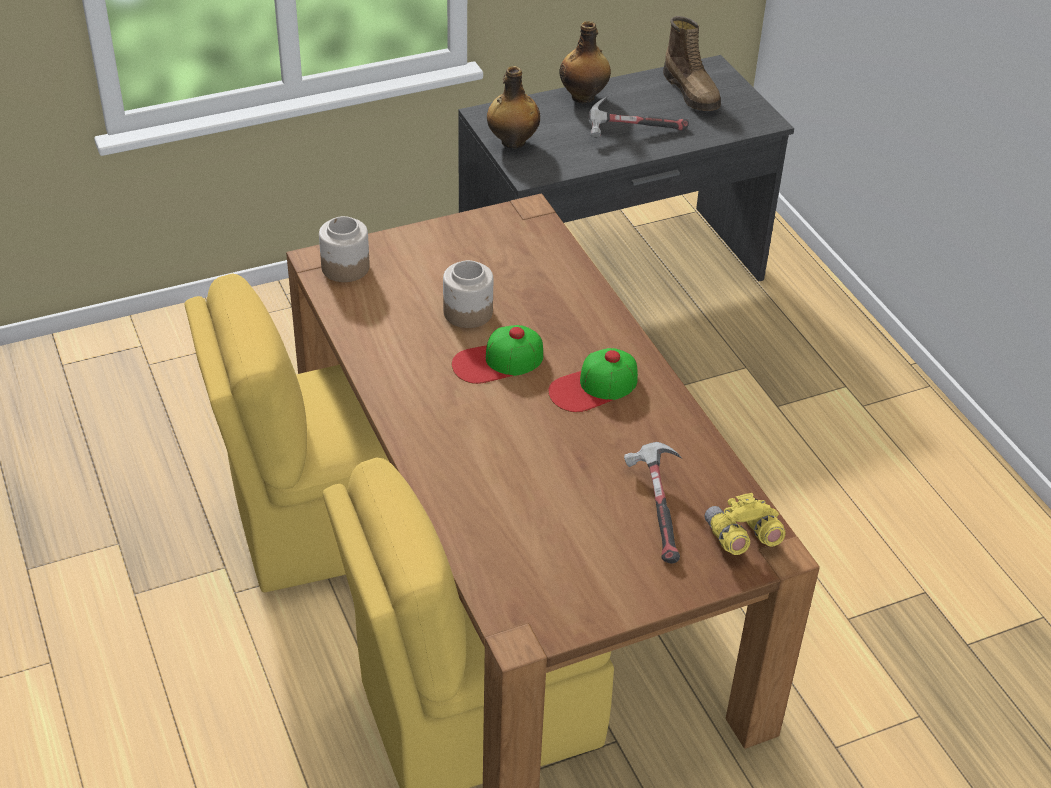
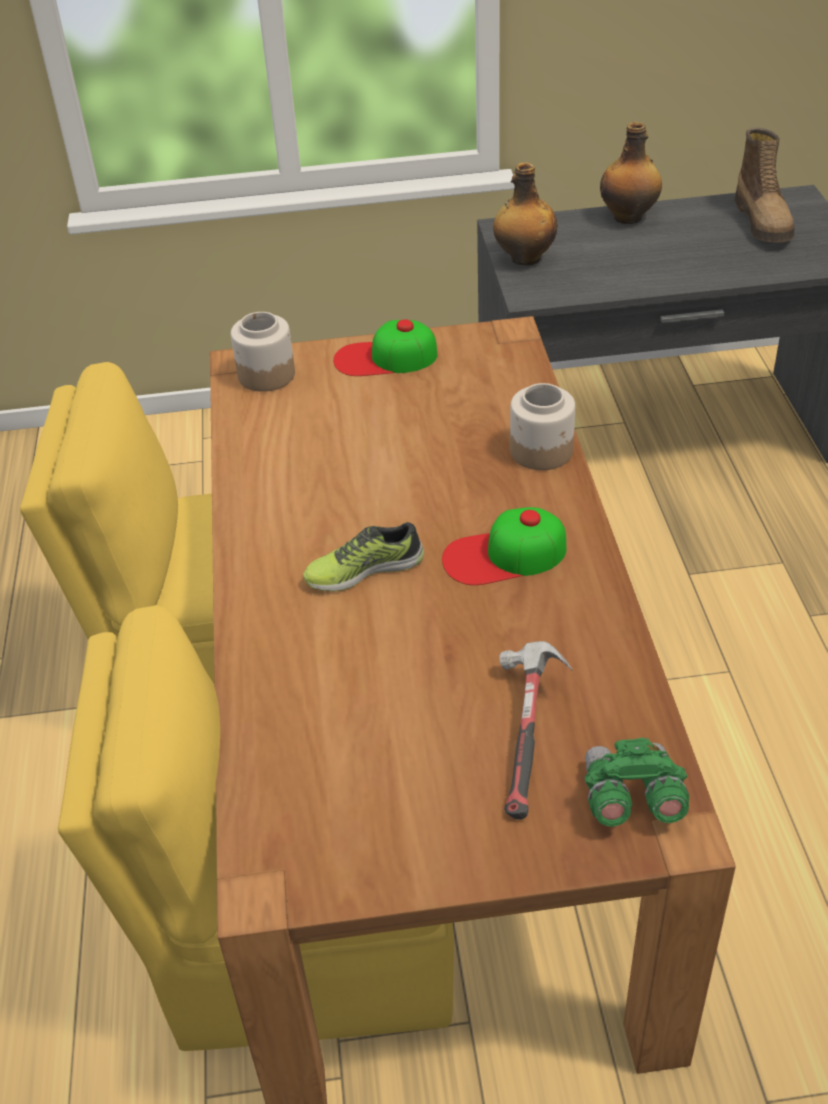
camera: 20 degrees right, 0 degrees up
(468, 312) = (386, 443): jar -> jar (542, 451)
(494, 412) = (364, 569): none -> shoe
(498, 361) = (396, 506): cap -> cap (385, 358)
(633, 131) = (674, 259): hammer -> none
(741, 538) = (630, 799): yellow binoculars -> green binoculars

